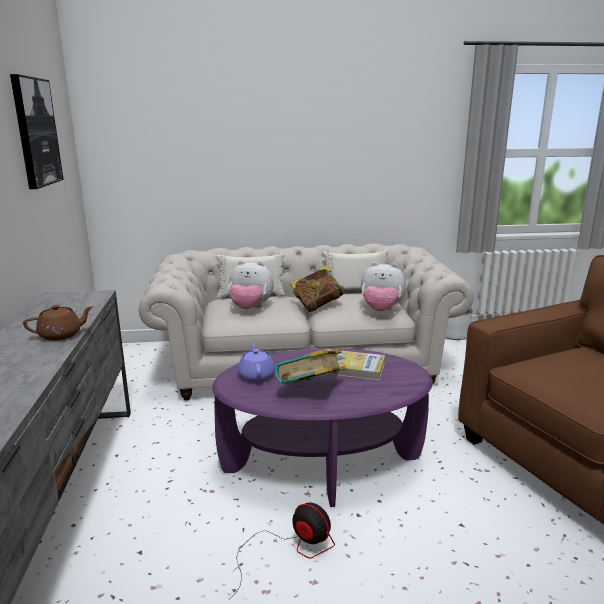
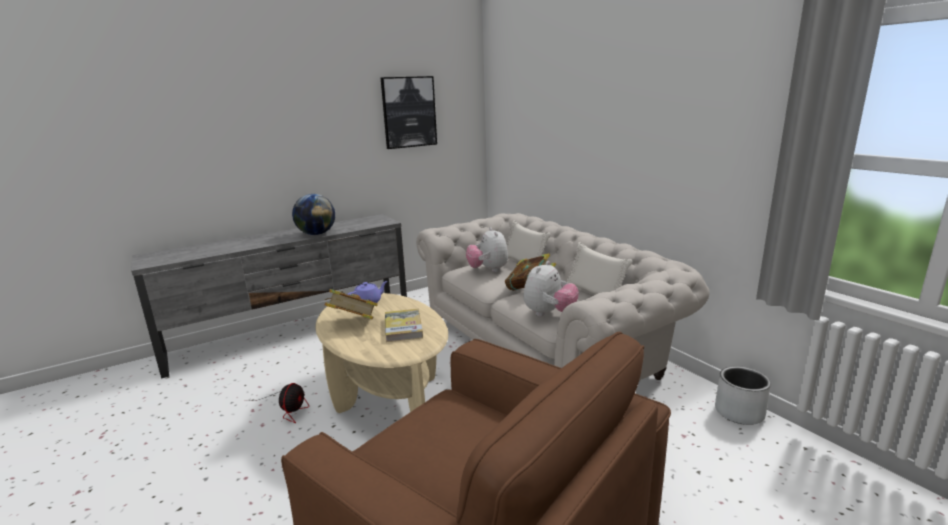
camera: 65 degrees right, 0 degrees up
(61, 335) = (316, 234): brown teapot -> globe
(322, 465) = (387, 395): purple coffee table -> beige coffee table
(381, 310) = (549, 314): plush toy -> plush toy turned 135 degrees counterclockwise

